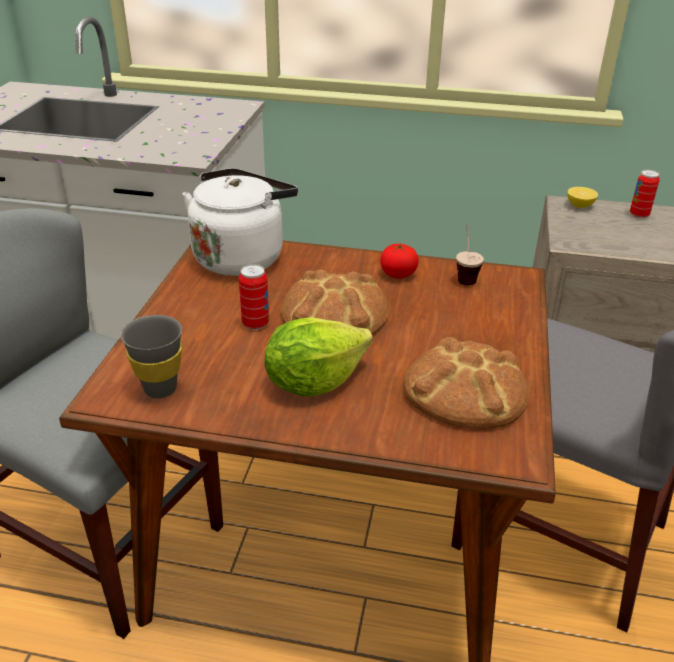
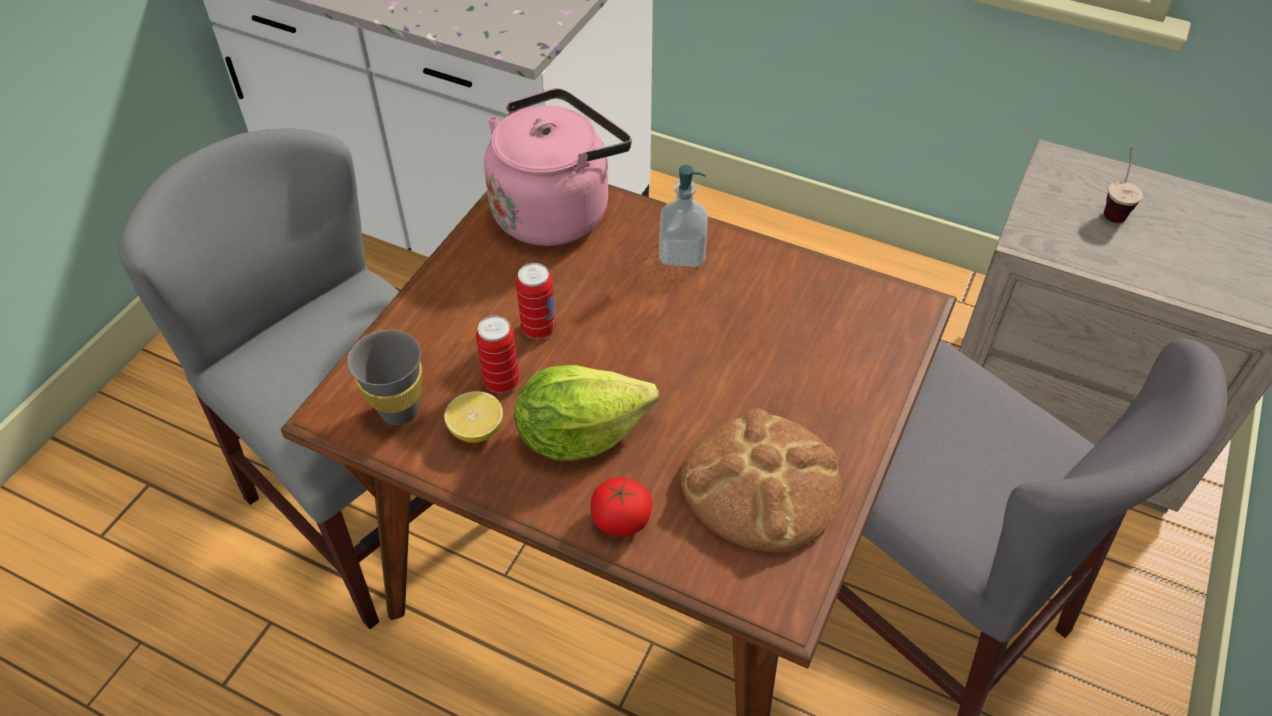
camera: 15 degrees right, 15 degrees up
(241, 256) = (556, 210): white kettle -> pink kettle
(335, 313) = (642, 329): bread -> none
(345, 268) = (682, 253): none -> soap dispenser
(398, 274) = (748, 275): tomato -> tomato (621, 520)
(465, 275) = (838, 292): cup -> cup (1114, 207)
(580, 205) = (1080, 168): lemon -> lemon (476, 430)
(639, 215) = (1163, 200): can -> can (502, 382)

